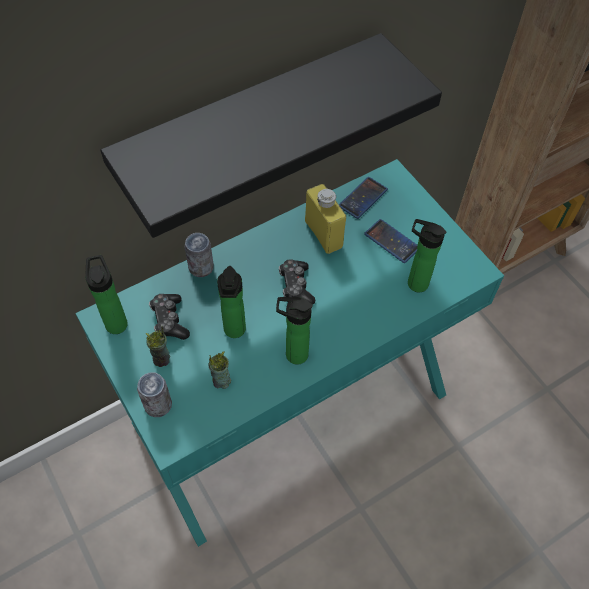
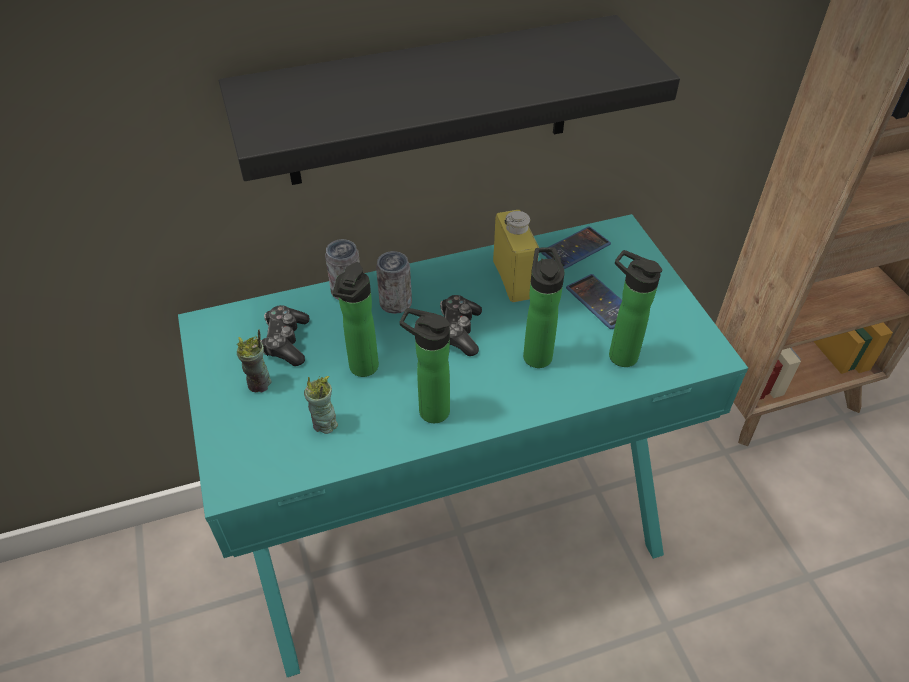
camera: 15 degrees right, 10 degrees down
(116, 321) = (221, 332): bottle -> bottle (537, 353)
(158, 405) = (234, 436): can -> can (395, 303)

